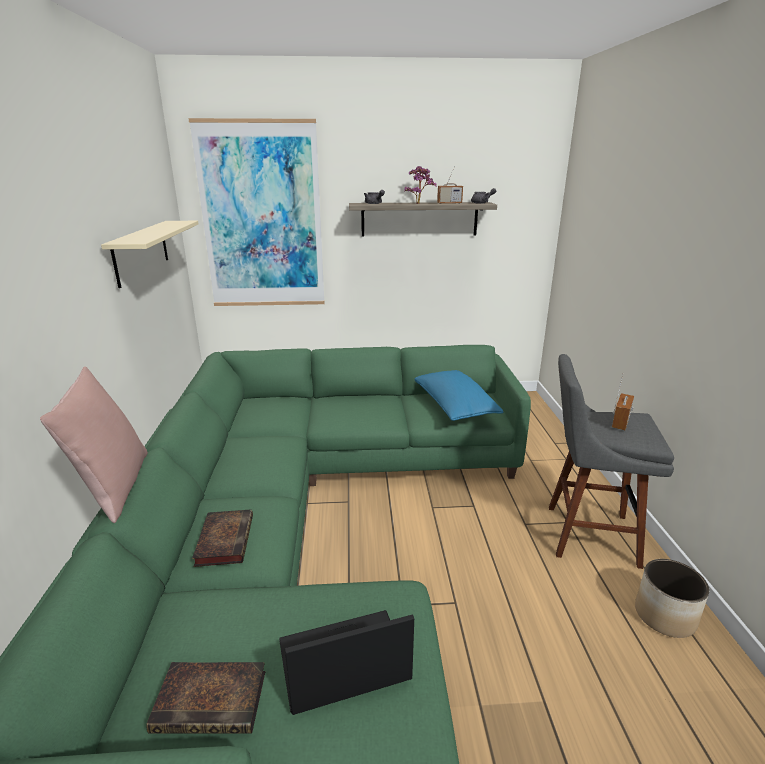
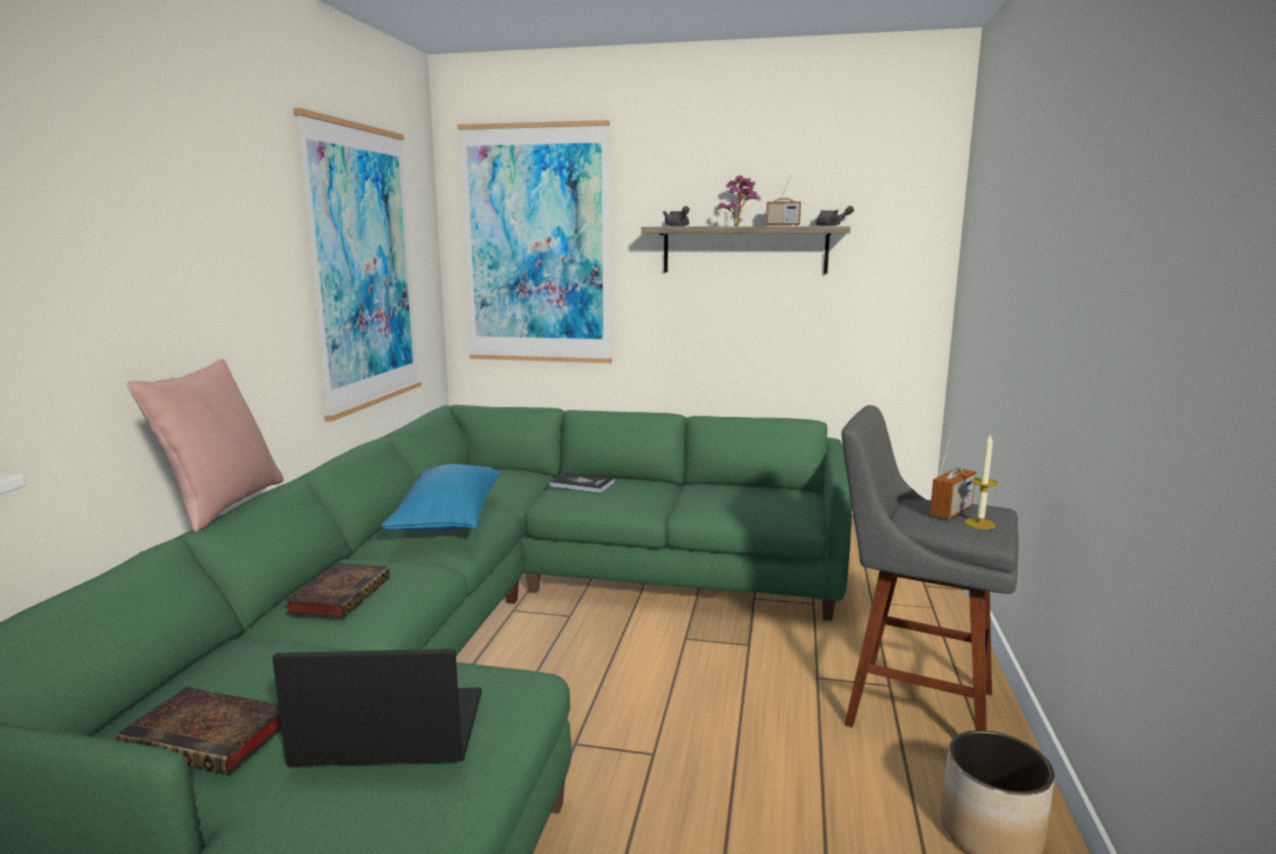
camera: 15 degrees right, 10 degrees down
(141, 251) = (363, 268): beige shelf -> picture
(337, 405) = (582, 484): none -> book
(453, 407) = (745, 499): blue pillow -> blue pillow (447, 520)
(643, 431) = (980, 523): none -> candle

